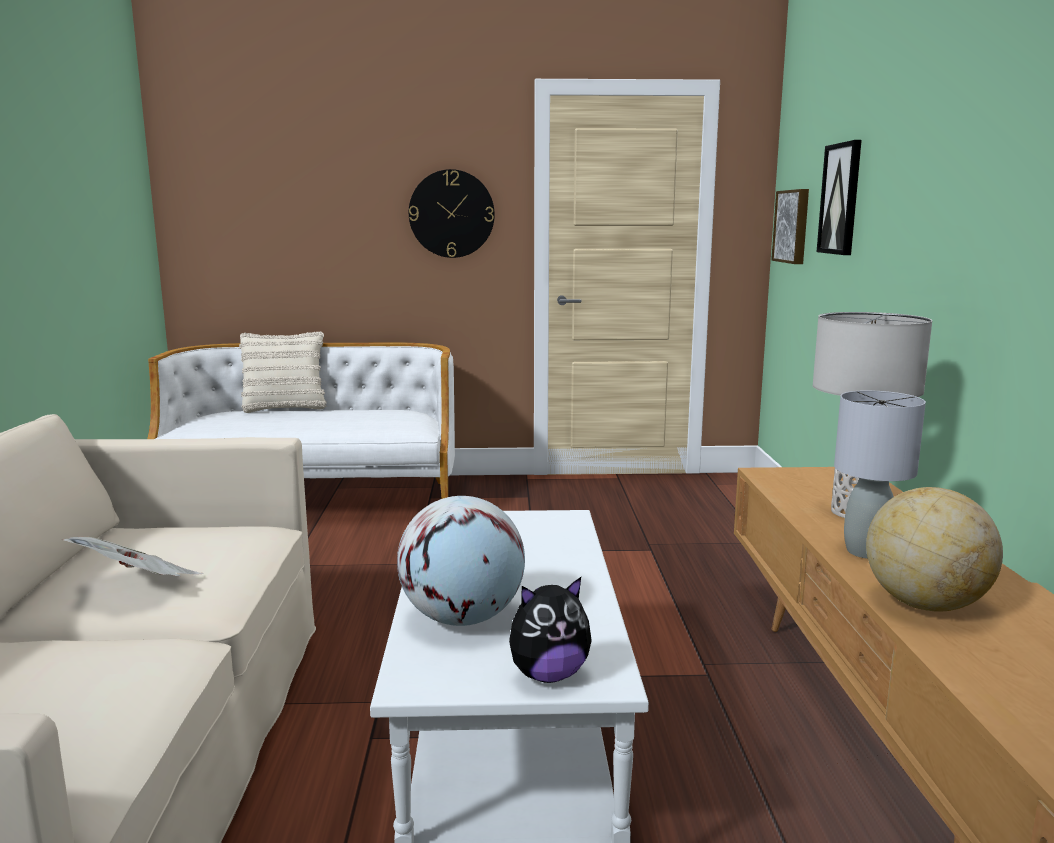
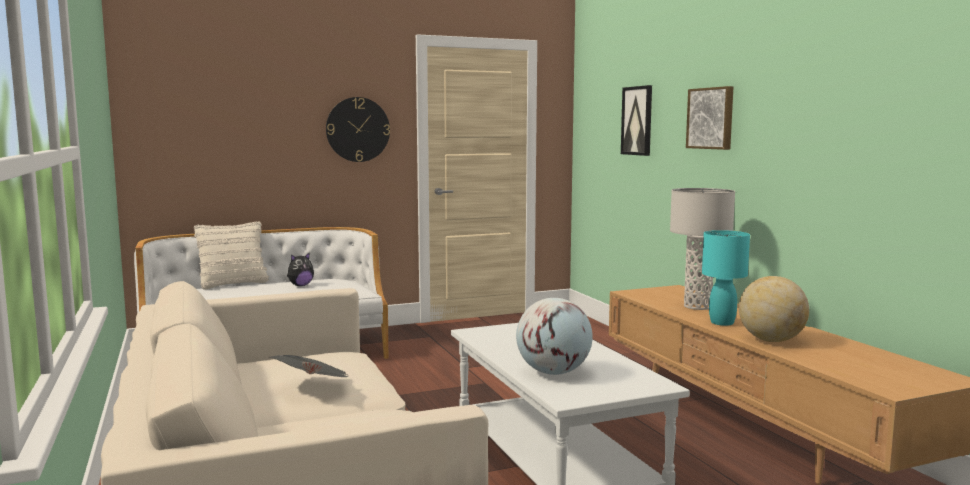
camera: 20 degrees left, 5 degrees down
(548, 675) = (630, 387): plush toy -> plush toy (300, 285)
(793, 226) = (594, 137): picture -> picture (711, 118)
(865, 551) = (721, 322): grey table lamp -> turquoise table lamp

